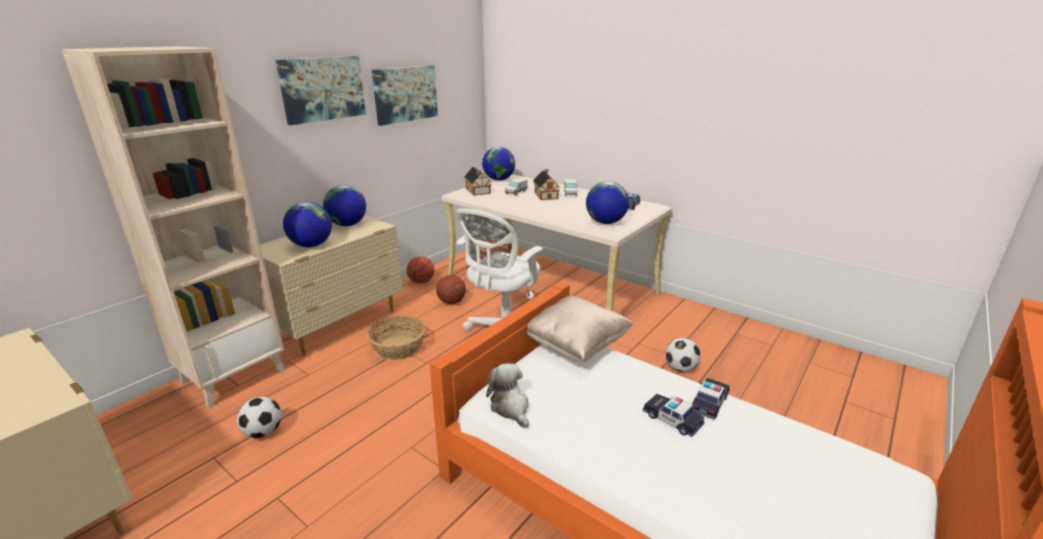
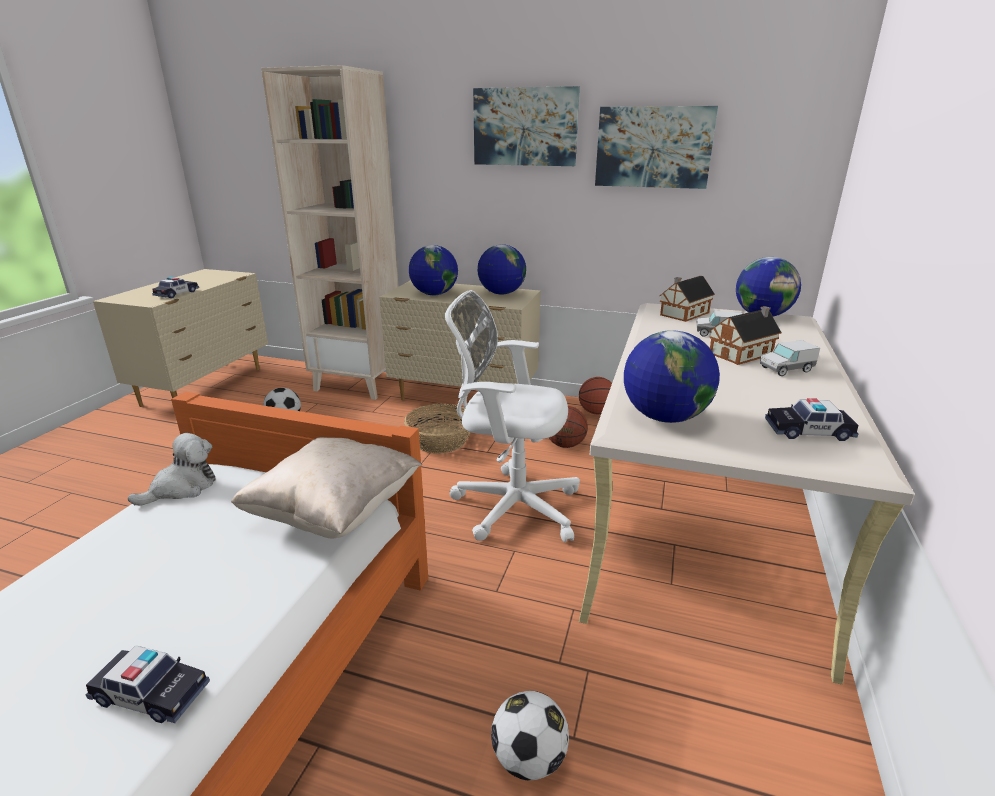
camera: 70 degrees right, 0 degrees up
(672, 419) = (114, 642): toy car -> toy car (177, 293)

